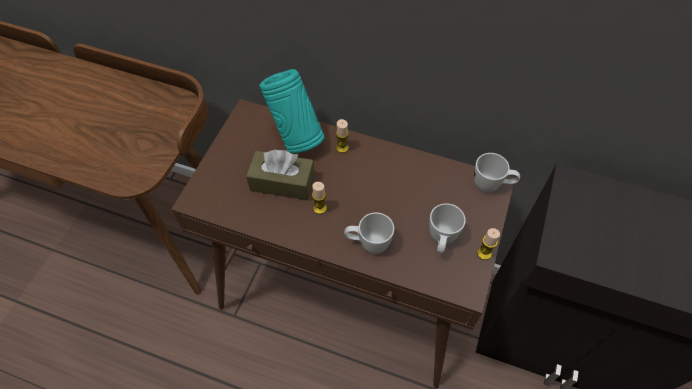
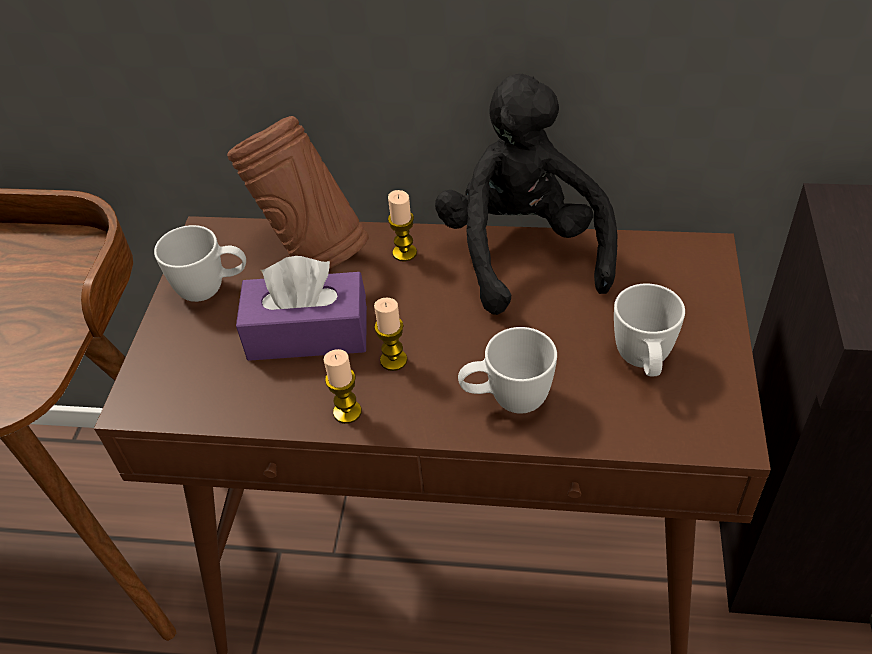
camera: 10 degrees left, 10 degrees down
(282, 182) = (308, 333): brown tissue box -> purple tissue box
(295, 137) = (311, 254): turquoise vase -> brown vase
(402, 161) = (522, 251): none -> black plush toy
(484, 253) = (730, 366): candle -> candle (347, 412)
(491, 185) = (698, 254): white mug -> white mug (212, 289)

